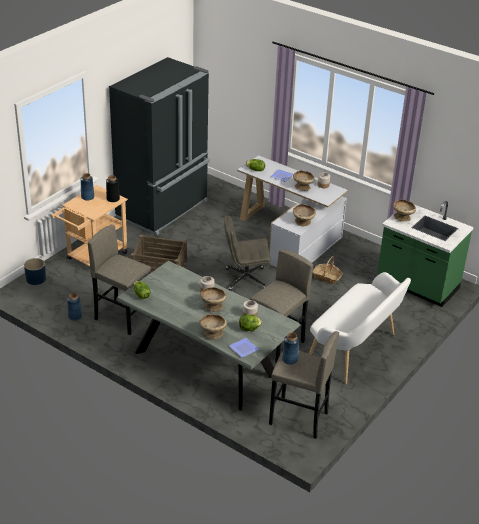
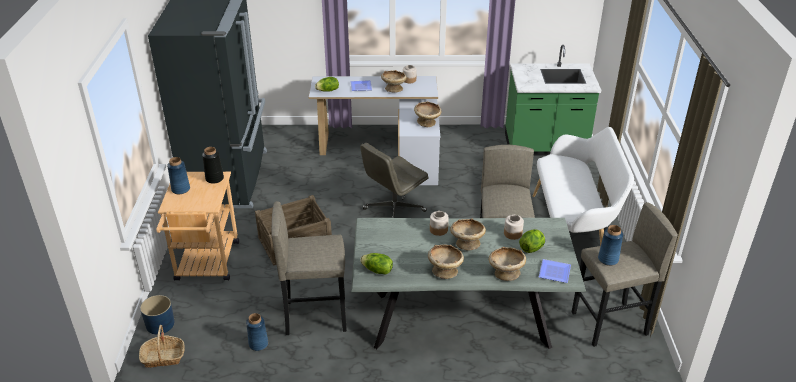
camera: 35 degrees left, 0 degrees up
(327, 277) = (464, 173): basket -> basket (163, 357)
(402, 217) = (526, 78): beige bowl -> beige bowl (444, 271)

